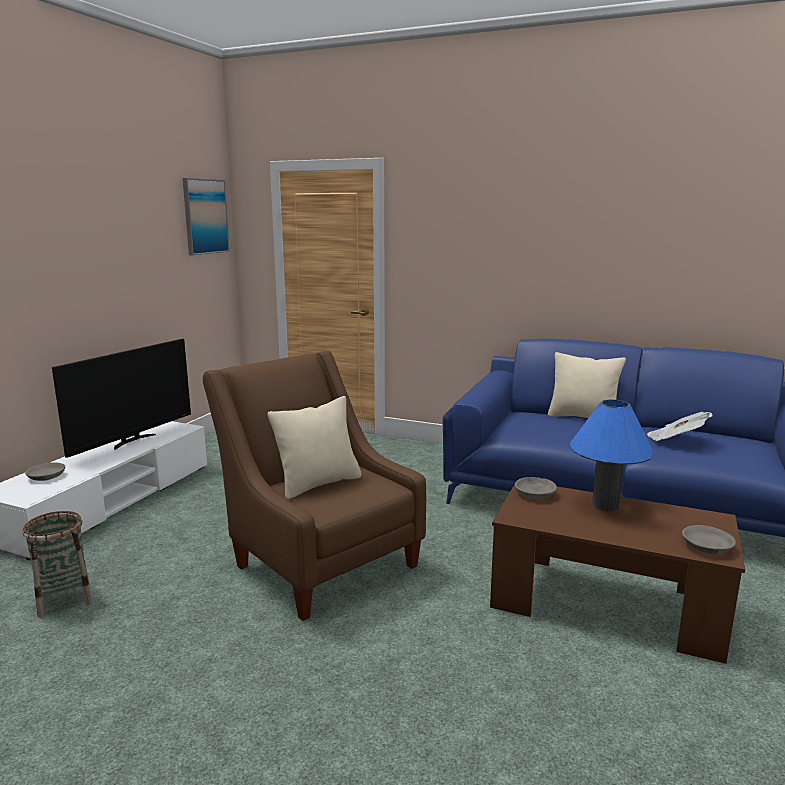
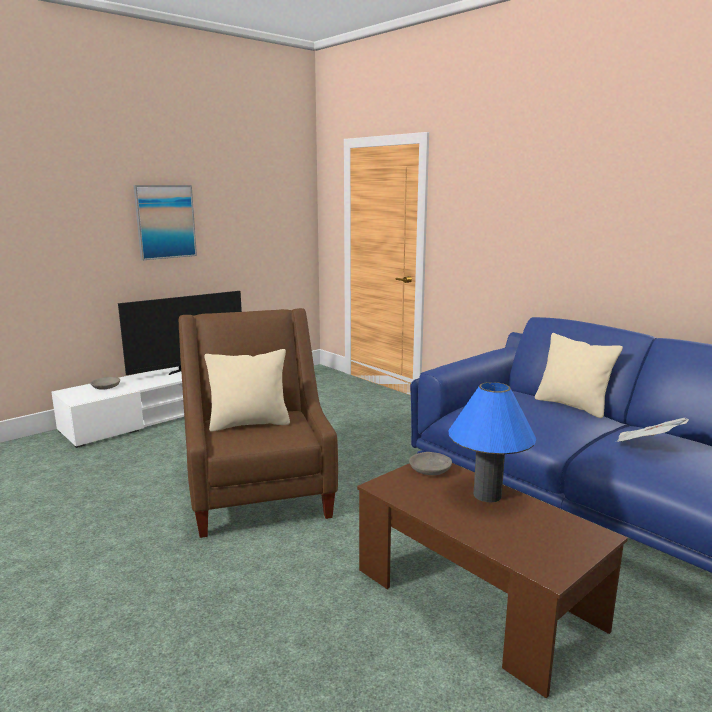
camera: 25 degrees right, 0 degrees up
(64, 598) = (68, 478): basket -> none
(205, 216) = (287, 188): picture -> picture (165, 222)
(706, 547) = (544, 561): grey bowl -> none

